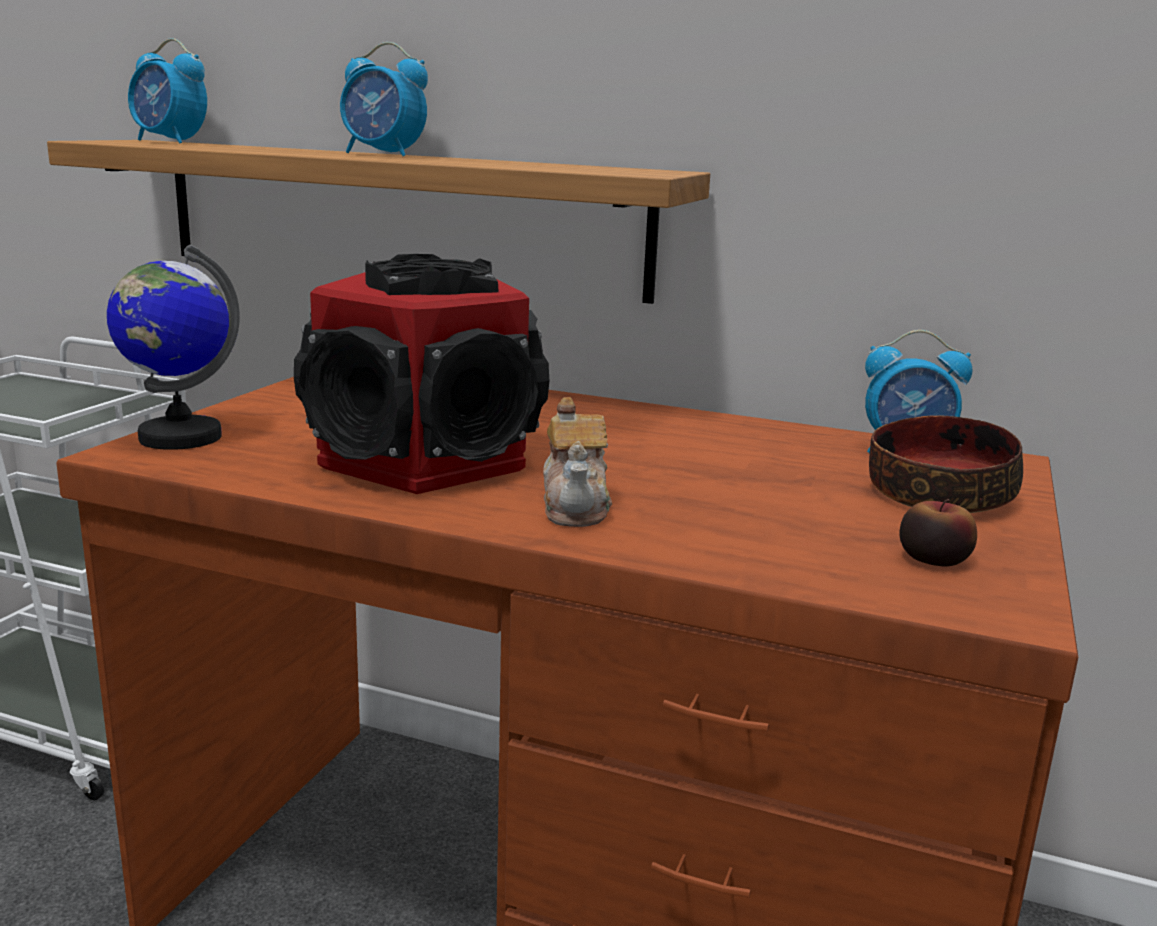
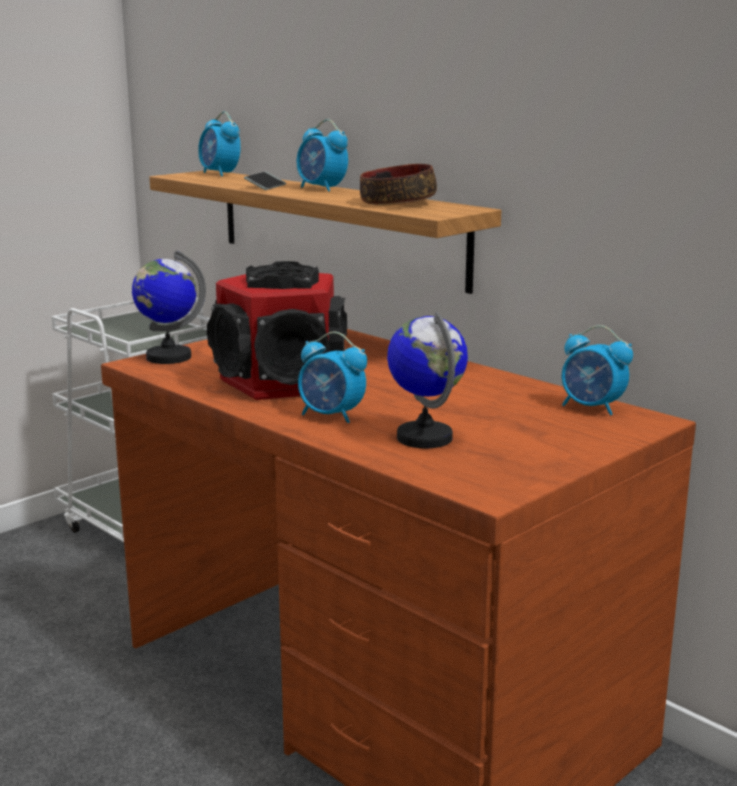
camera: 25 degrees right, 0 degrees up
(285, 151) = (265, 186): none -> phone
(576, 507) = (331, 416): teapot -> alarm clock
(765, 525) = (425, 438): none -> globe
(933, 559) = (495, 466): apple -> none
(937, 495) = (564, 435): bowl -> bowl (396, 202)

